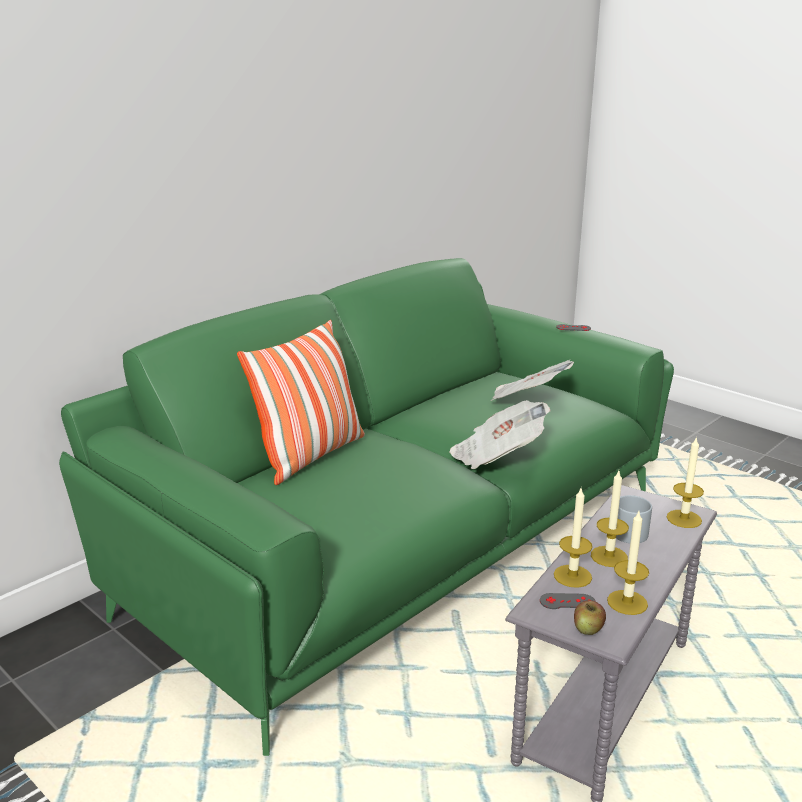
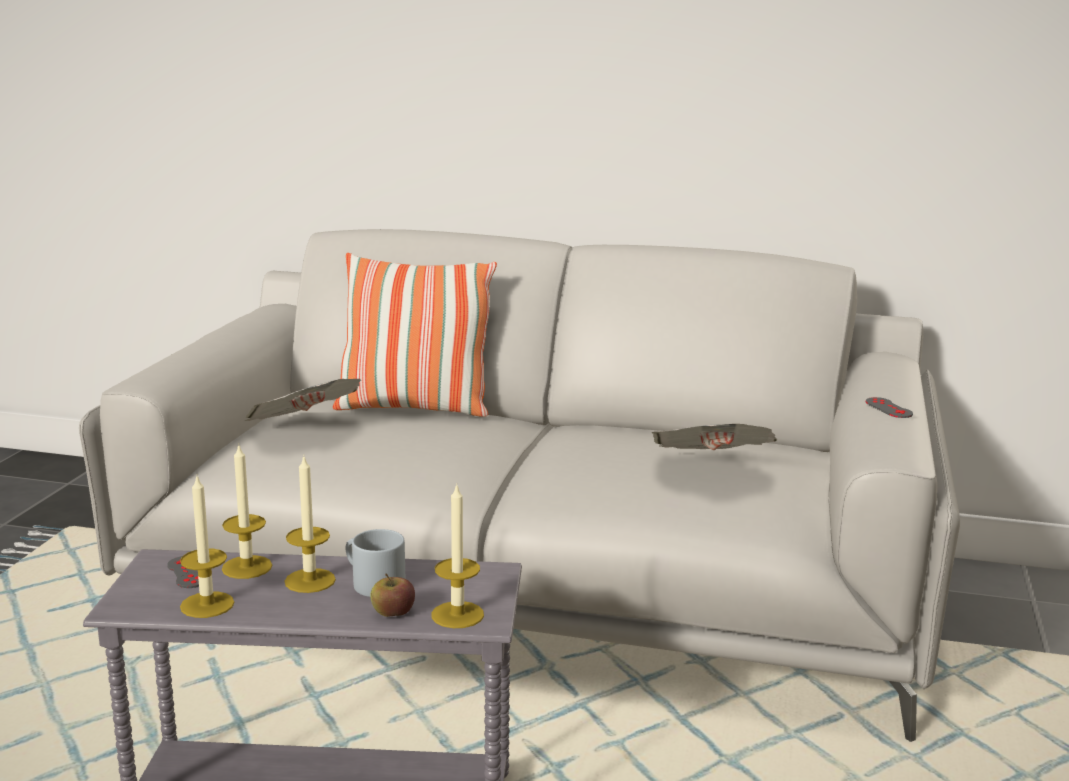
camera: 60 degrees right, 5 degrees down
(401, 543) = (535, 592): green sofa -> grey sofa
(497, 456) = (527, 488): newspaper -> newspaper (304, 431)
(588, 629) = (136, 591): apple -> apple (393, 613)

